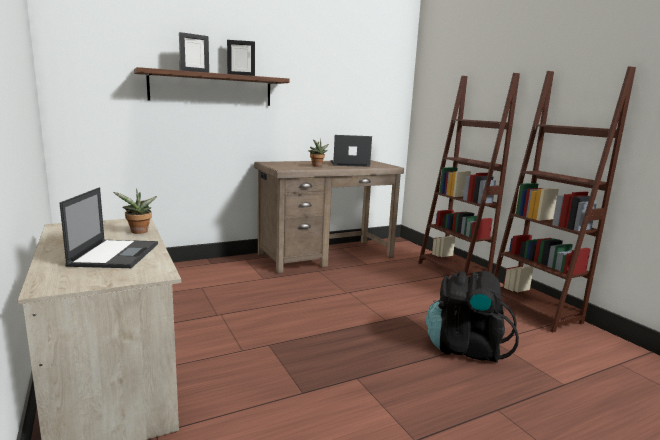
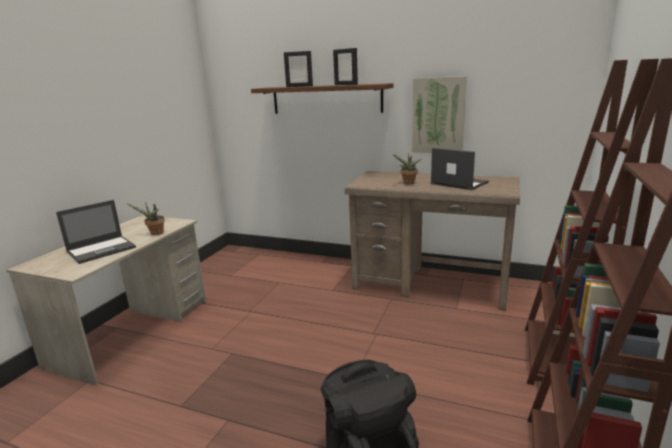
camera: 50 degrees right, 5 degrees up
(315, 110) = (438, 115): none -> picture

